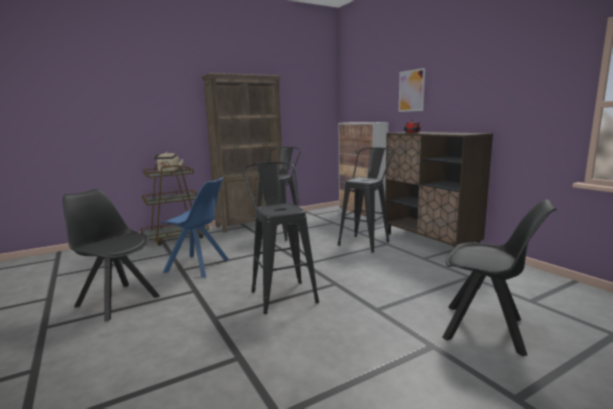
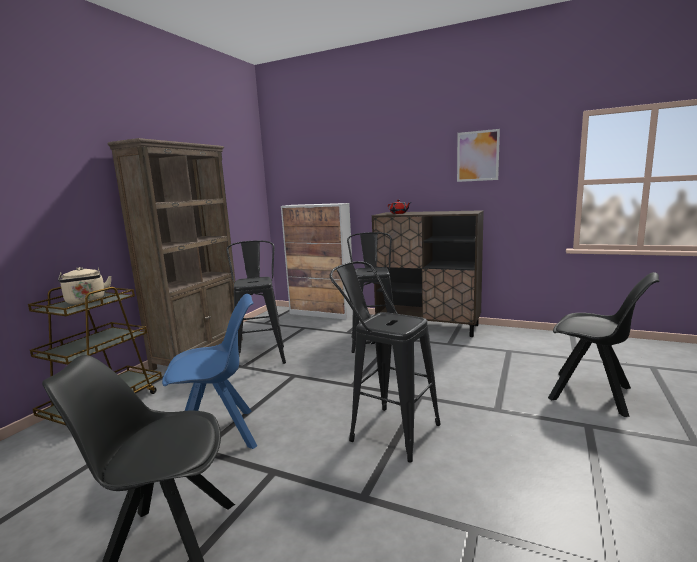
camera: 35 degrees left, 0 degrees up
(411, 90) = (379, 168): picture -> picture (477, 156)
(486, 330) = (593, 394): black chair -> black chair turned 45 degrees clockwise

